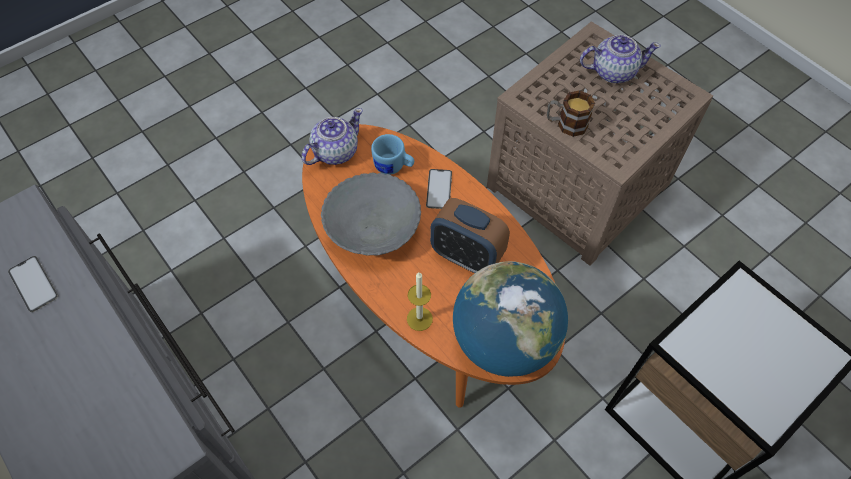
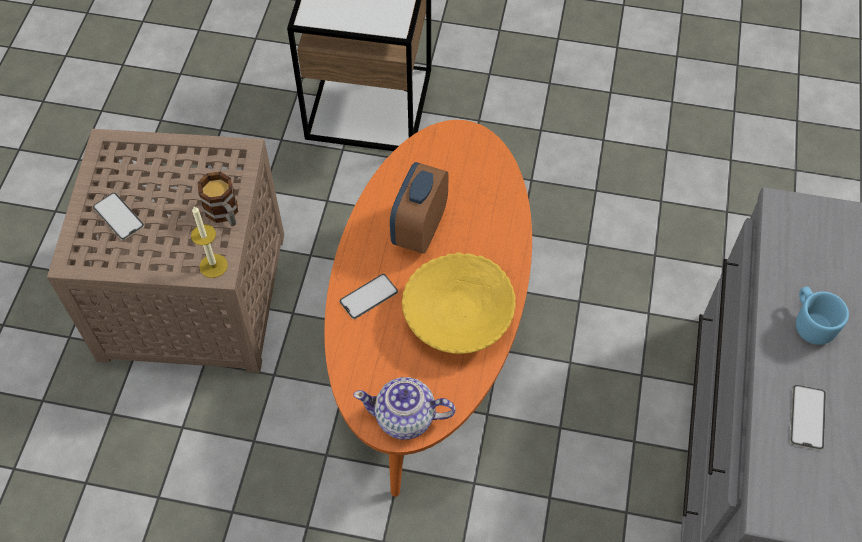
camera: 130 degrees left, 0 degrees up
(372, 227) = (458, 317): grey bowl -> yellow bowl
(393, 167) = (377, 352): blue mug -> blue mug (811, 323)
(419, 319) = (506, 222): candle -> candle (213, 266)
(467, 256) = (419, 229): alarm clock -> alarm clock turned 150 degrees counterclockwise
(504, 341) = (470, 158): globe -> none
(613, 71) = (118, 216): teapot -> phone

